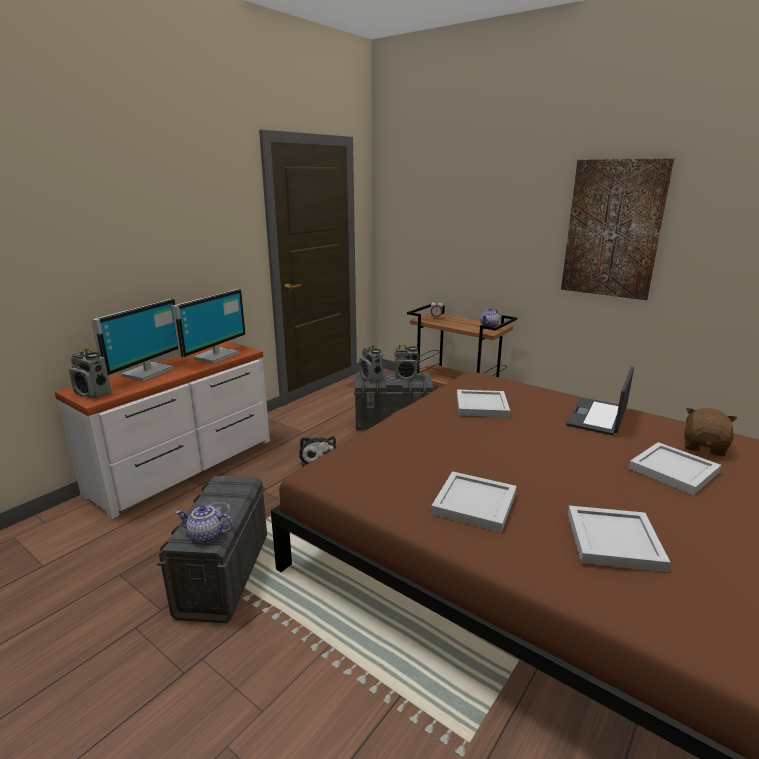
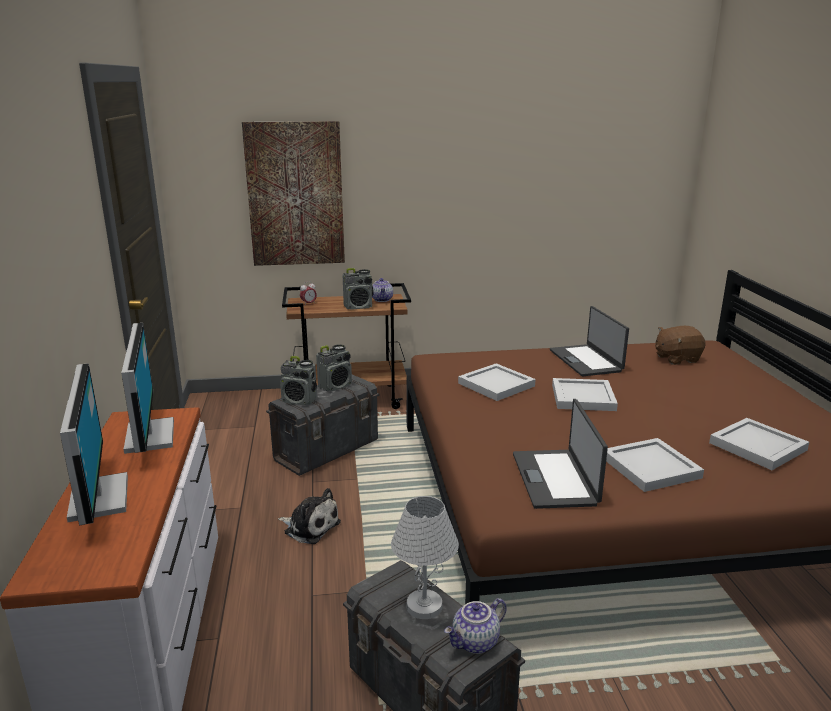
camera: 45 degrees left, 0 degrees up
(93, 393) = (88, 563): radio -> radio (358, 307)
(222, 504) = (424, 605): none -> white table lamp
(389, 474) = (555, 479): none -> laptop
(613, 229) = (493, 173): picture -> picture (295, 194)
(672, 470) = (692, 383): white tray -> white tray (582, 398)
(704, 447) = (676, 358): brown plush toy -> brown plush toy turned 90 degrees counterclockwise

